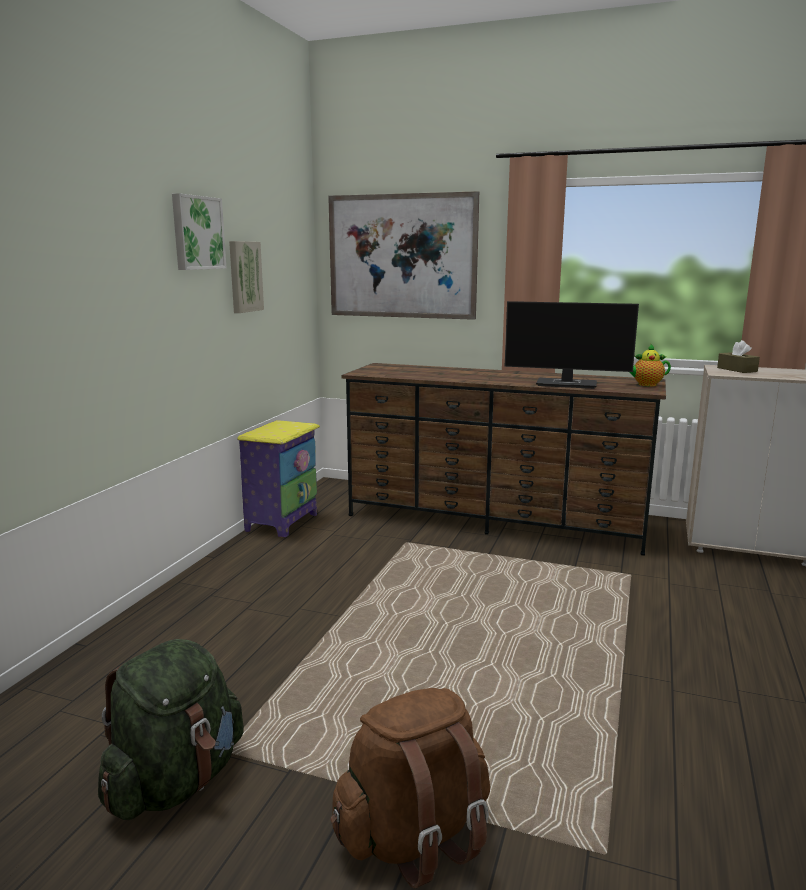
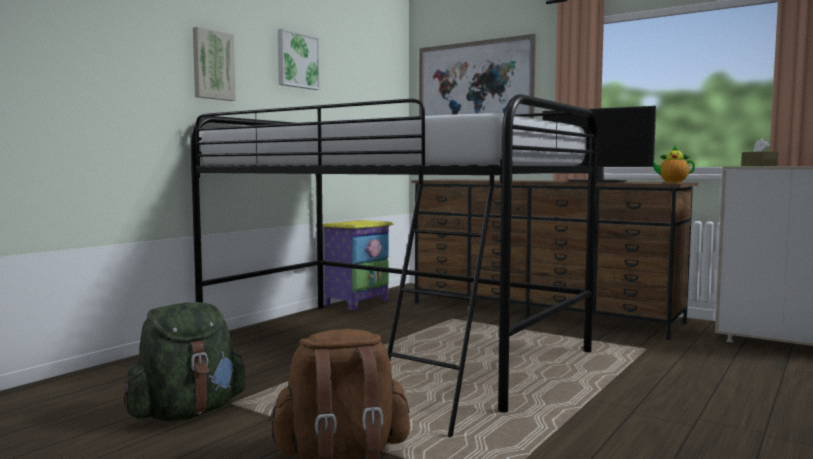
camera: 15 degrees right, 10 degrees down
(244, 276) = (338, 100): picture -> picture (212, 65)
(361, 607) = (388, 348): none -> black bed

